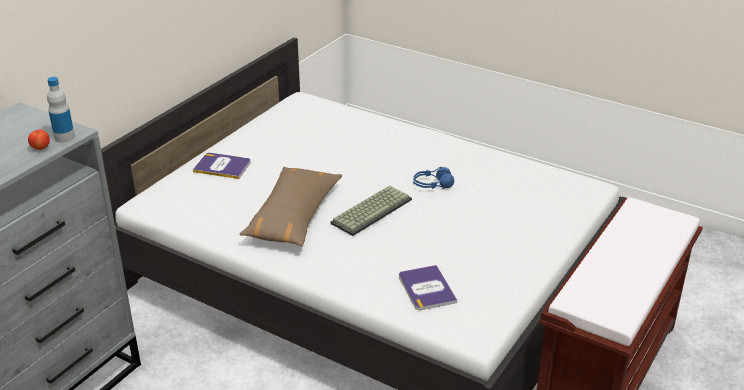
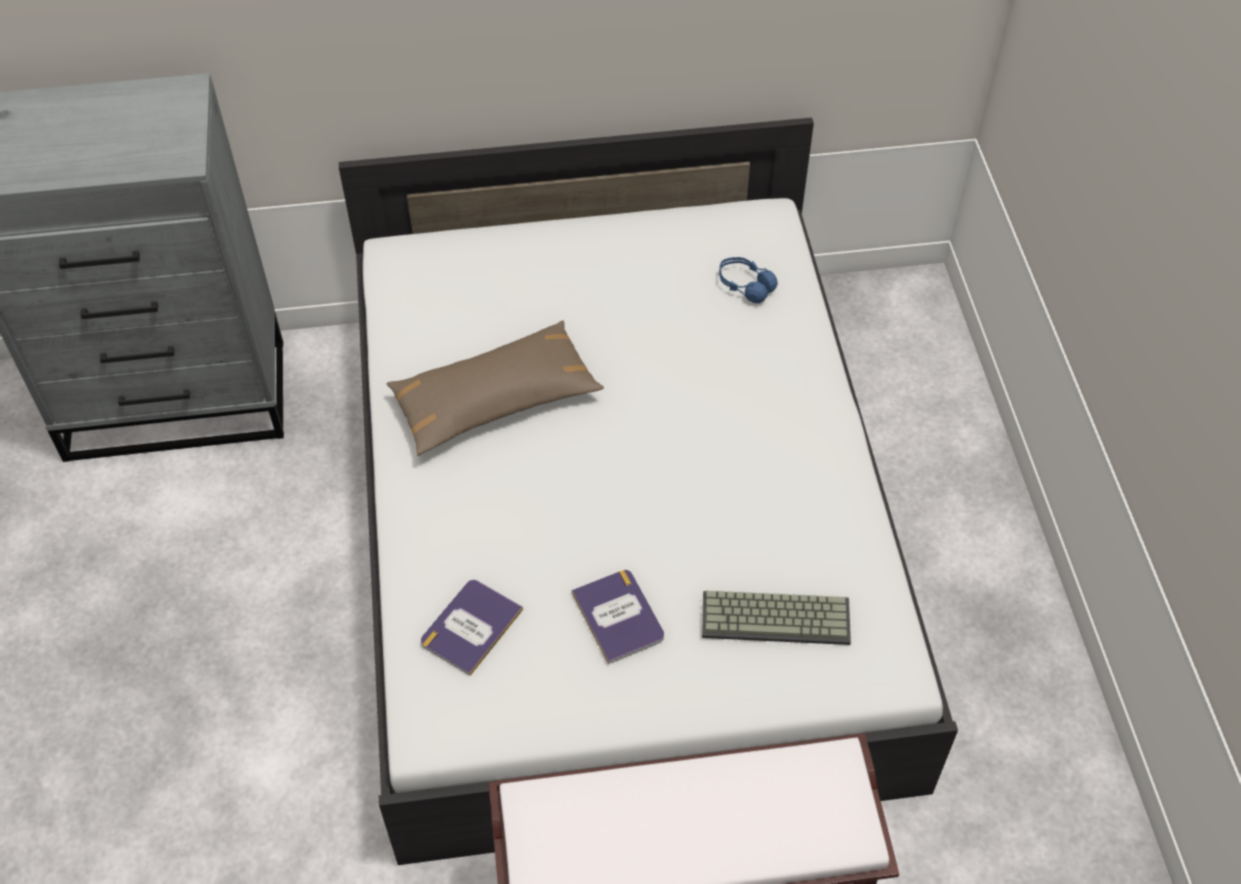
camera: 50 degrees right, 20 degrees up
(40, 148) = (128, 164): apple -> none
(64, 137) = (166, 163): bottle -> none
(222, 166) = (531, 262): book -> book (618, 616)
(371, 210) = (580, 465): keyboard -> keyboard (777, 616)
(432, 185) = (705, 489): blue headphones -> blue headphones (745, 286)

